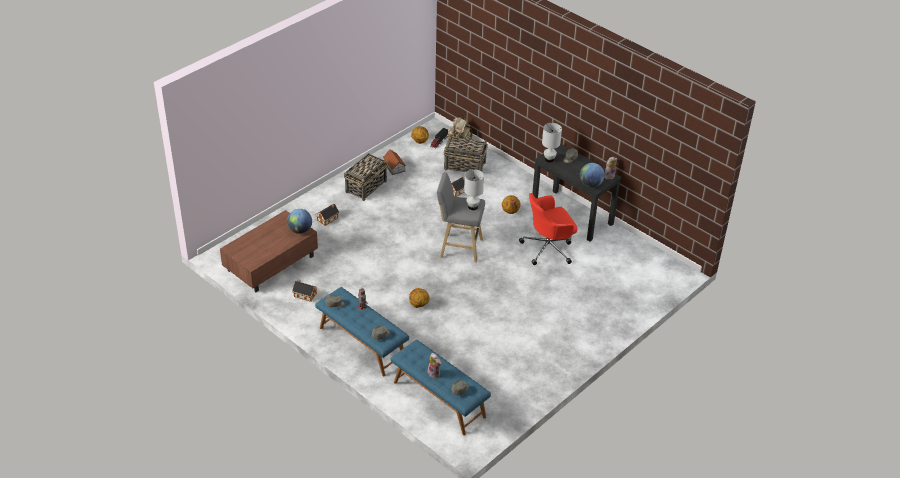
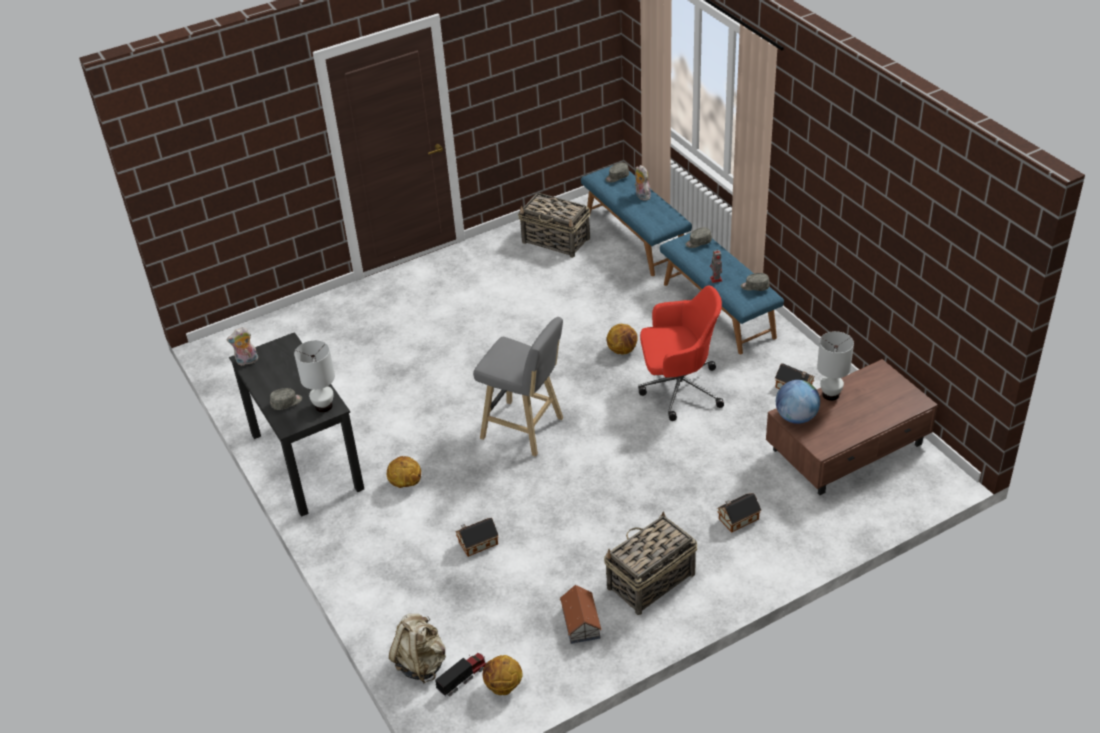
camera: 160 degrees left, 0 degrees up
(464, 165) = (438, 601): basket -> basket (556, 241)
(472, 207) = (501, 354): white table lamp -> white table lamp (831, 395)
(548, 248) = (383, 408): red office chair -> red office chair (678, 389)
(590, 184) = (289, 350): globe -> none

